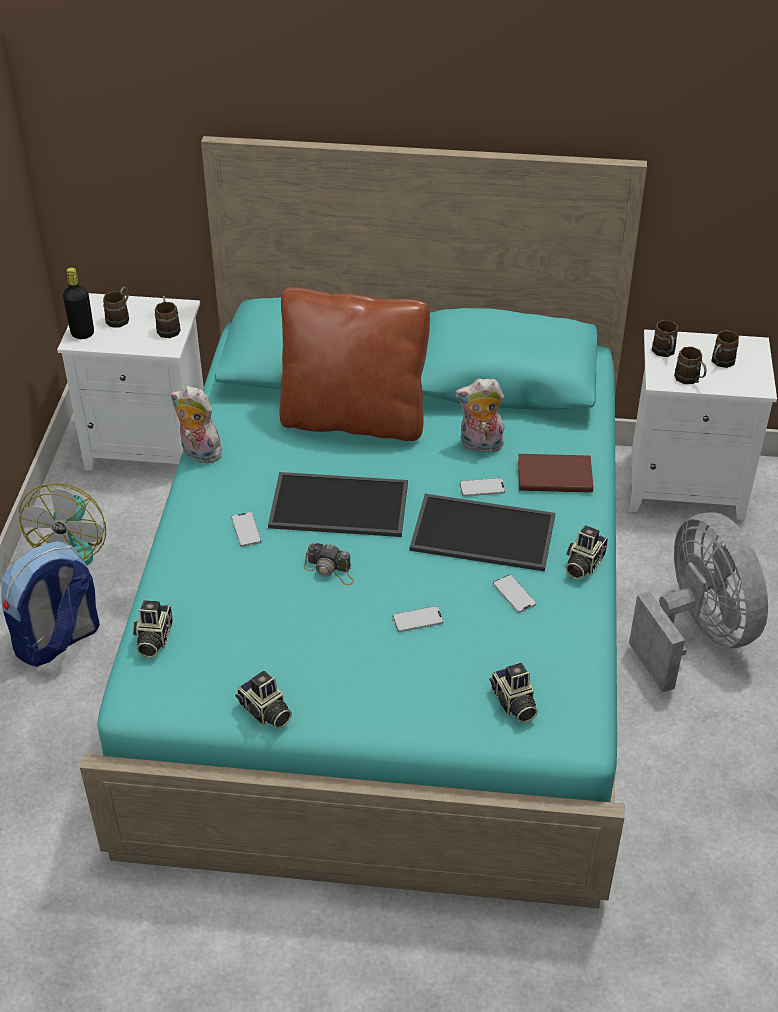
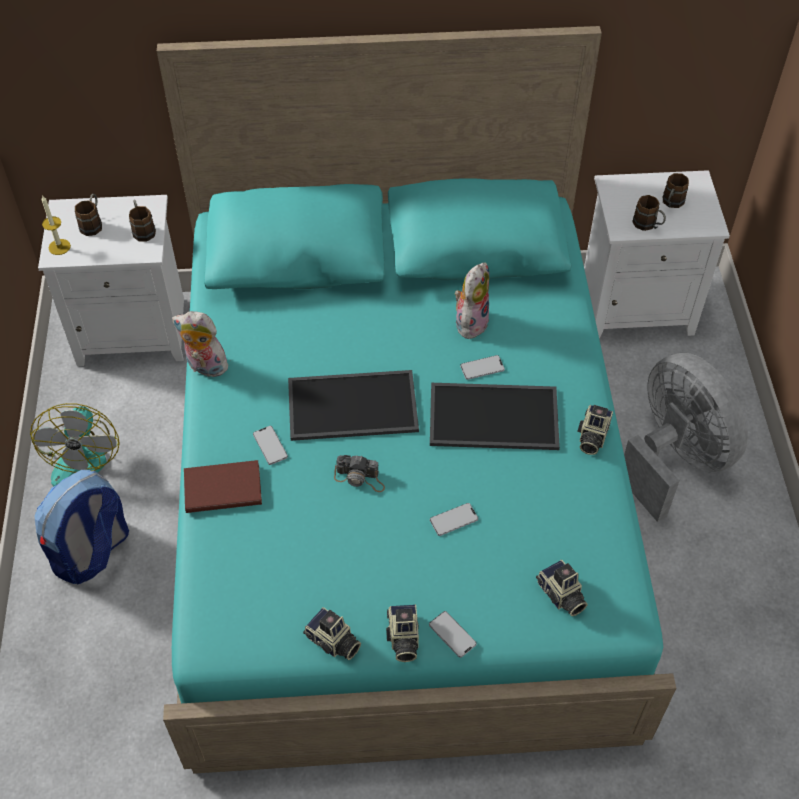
camera: 10 degrees left, 10 degrees up
(82, 333) = (59, 247): black bottle -> candle
(153, 639) = (207, 579): camera -> camera (402, 638)
(353, 419) = (345, 309): brown pillow -> none
(480, 445) = (470, 322): plush toy -> plush toy turned 120 degrees clockwise
(514, 594) = (536, 479): phone -> phone (452, 634)
(553, 475) = (545, 344): brown book -> brown book (222, 487)
(664, 353) = (619, 199): brown mug -> none

